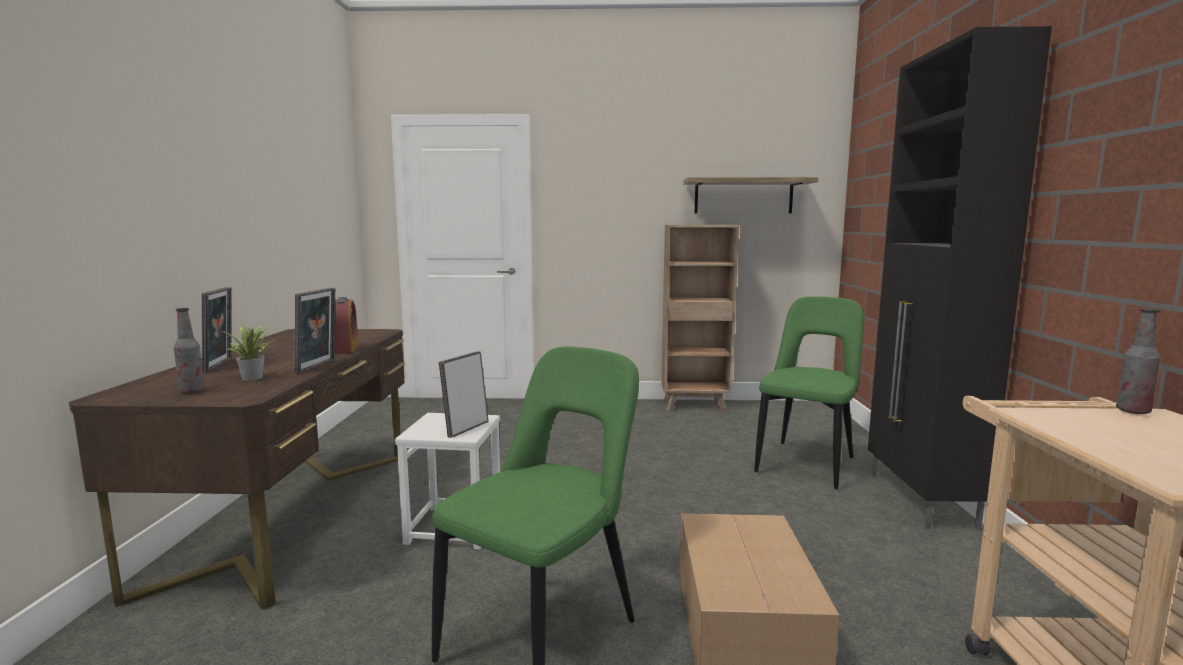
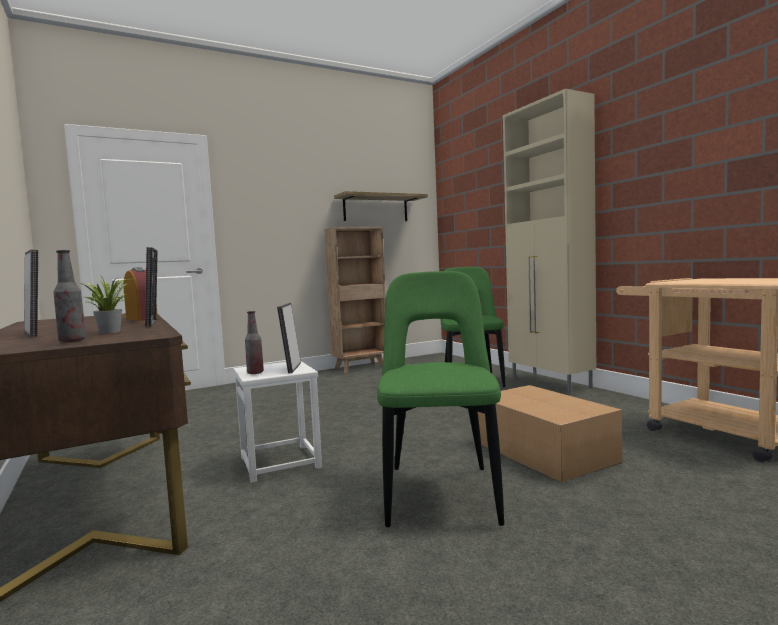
camera: 30 degrees left, 5 degrees down
(921, 501) = (551, 383): black cabinet -> beige cabinet
(1133, 411) = (697, 278): bottle -> bottle (255, 373)

